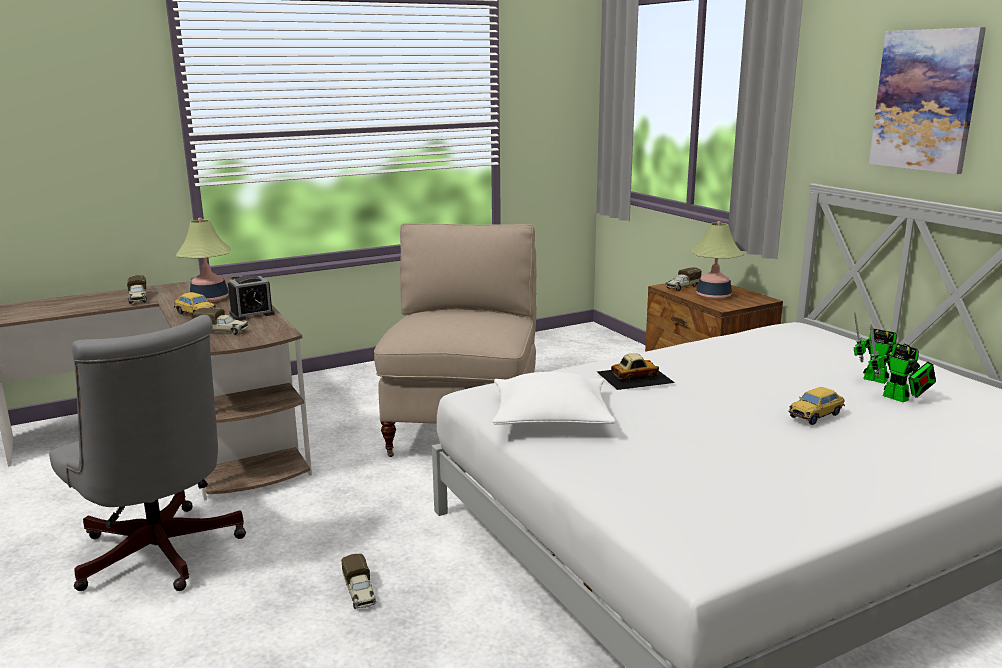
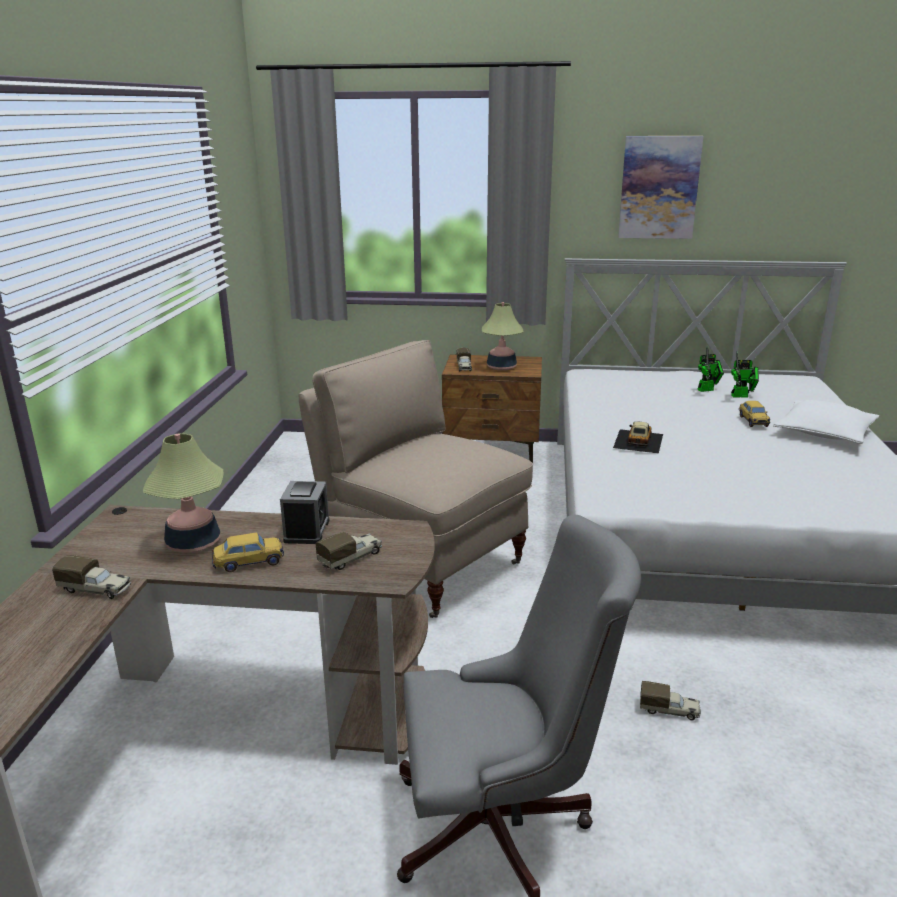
camera: 55 degrees left, 5 degrees up
(551, 416) = (684, 488): white pillow -> white pillow (824, 433)

